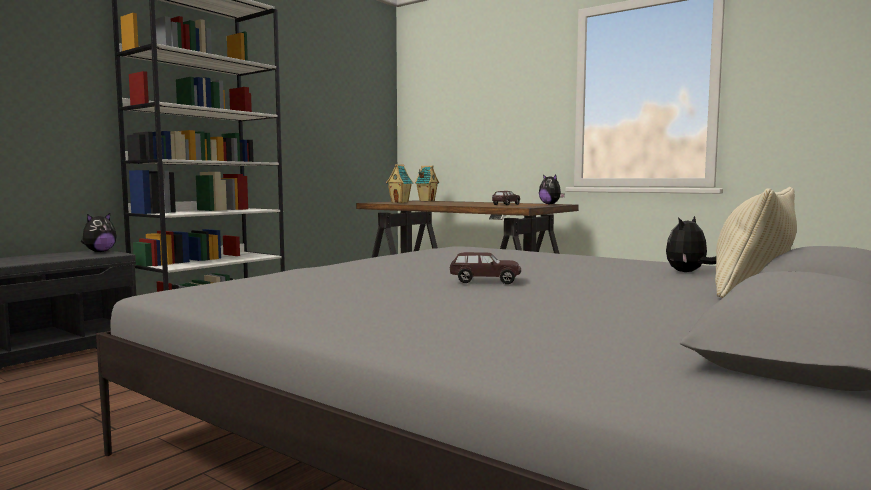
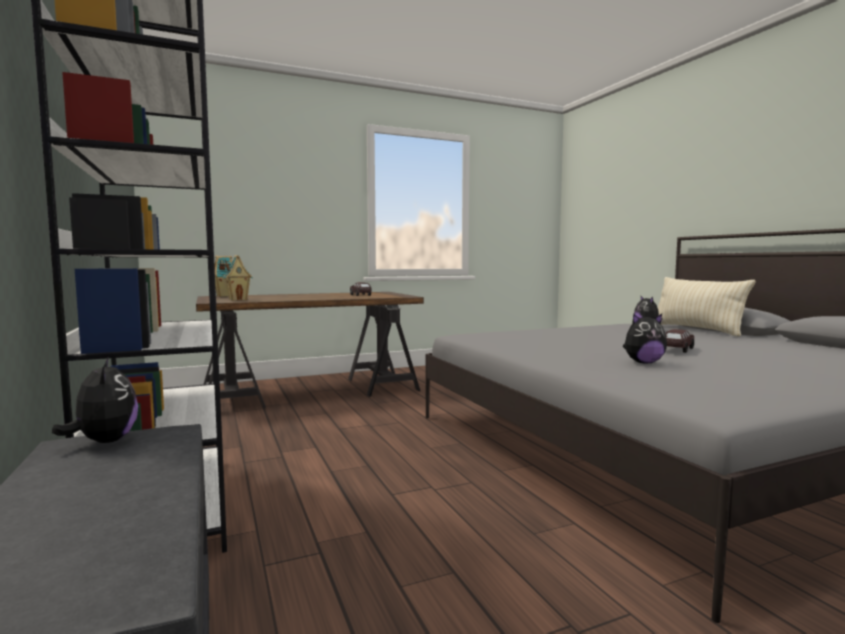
camera: 60 degrees left, 0 degrees up
(550, 204) = (379, 292): plush toy -> plush toy (643, 363)

